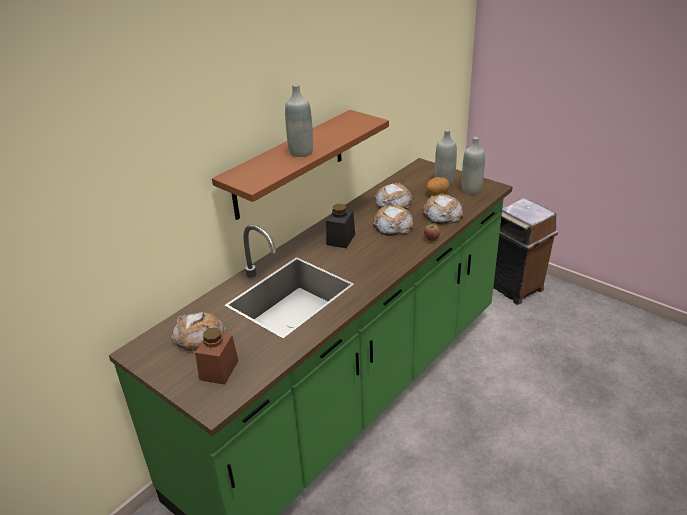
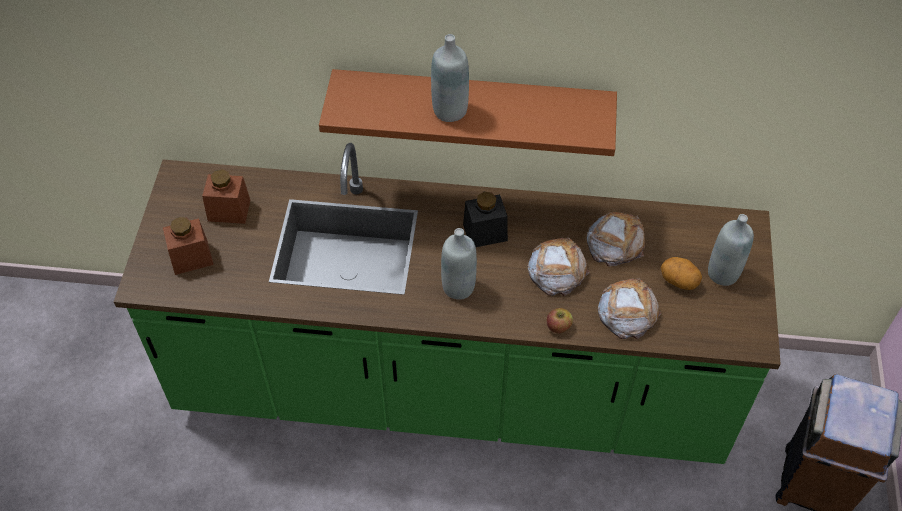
camera: 55 degrees right, 20 degrees up
(199, 336) = (229, 210): bread -> brown jar
(471, 189) = (725, 317): grey bottle -> grey bottle (458, 287)

